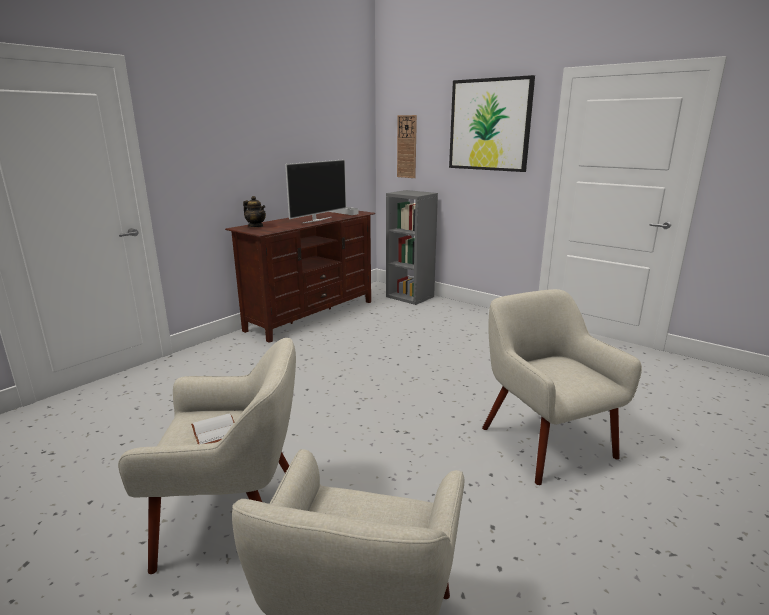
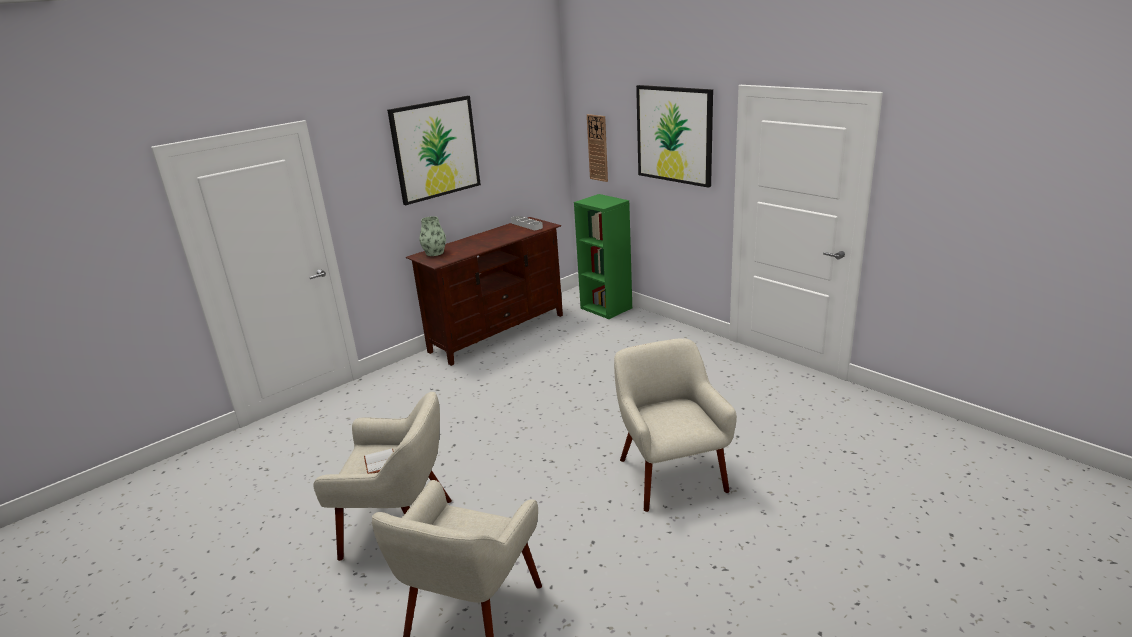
camera: 10 degrees right, 5 degrees up
(256, 226) = (434, 253): teapot -> vase
(260, 122) = (435, 149): none -> picture
(317, 220) = (496, 240): television -> none
(410, 296) = (607, 308): grey bookcase -> green bookcase

